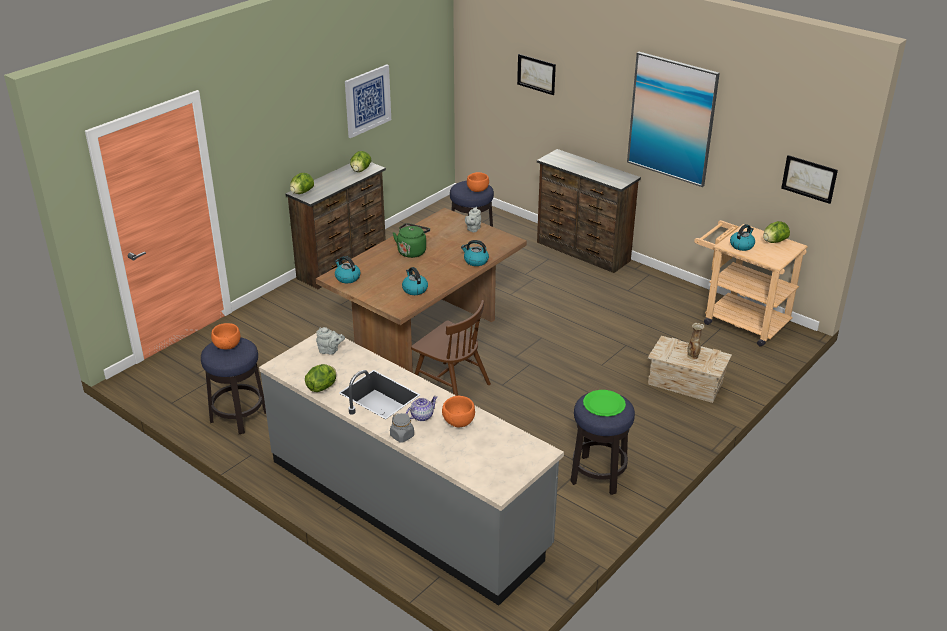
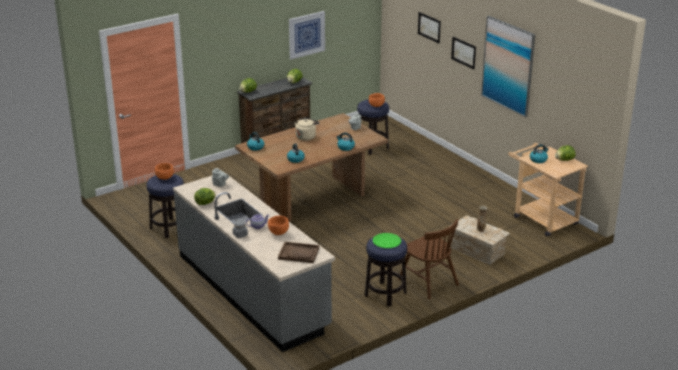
camera: 15 degrees right, 5 degrees down
(412, 251) = (306, 137): green kettle -> beige kettle
(450, 386) = (313, 230): brown chair -> brown chair (428, 282)
(507, 455) = (299, 253): none -> brown tray
(582, 252) = (451, 161): brown dresser -> none
(809, 179) = (588, 115): picture -> picture (463, 52)

